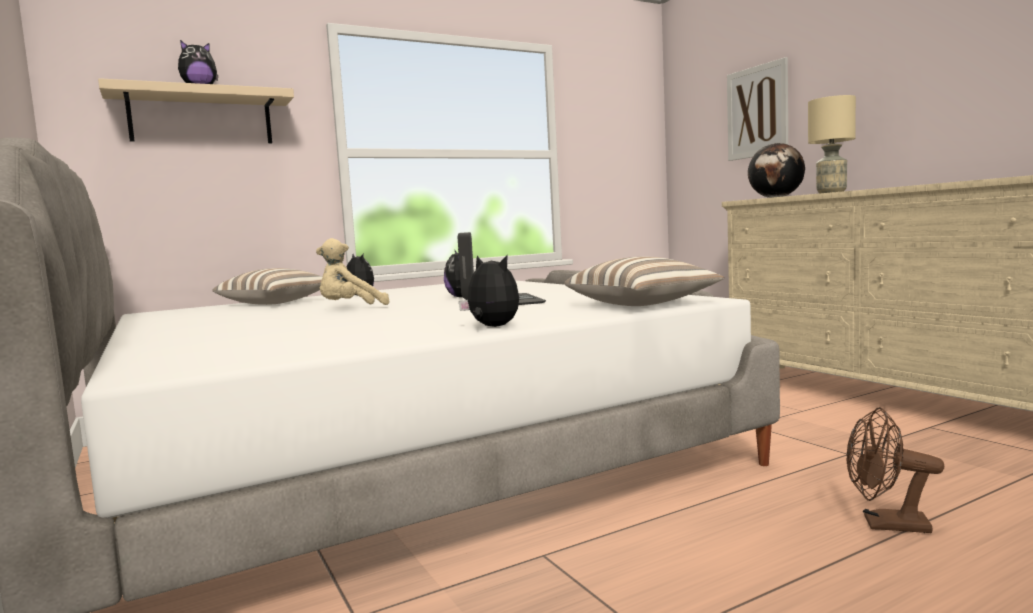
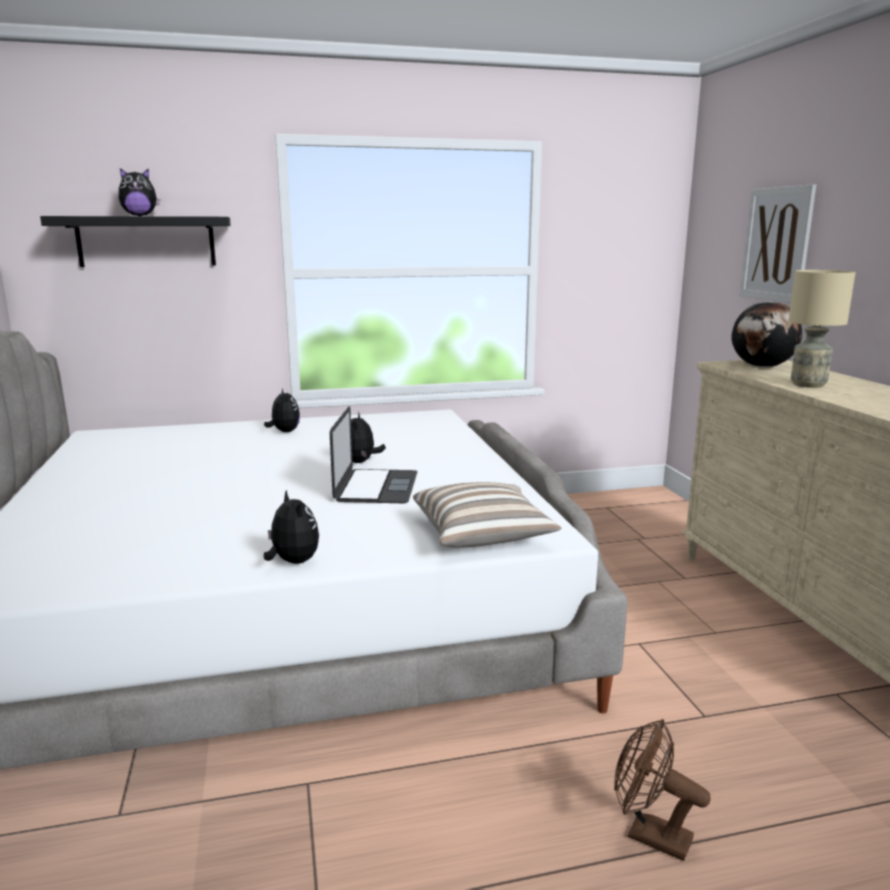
camera: 15 degrees right, 10 degrees up
(201, 118) = (146, 241): beige shelf -> black shelf
(277, 303) = (204, 435): pillow -> none
(350, 309) = (241, 470): beige plush toy -> none

